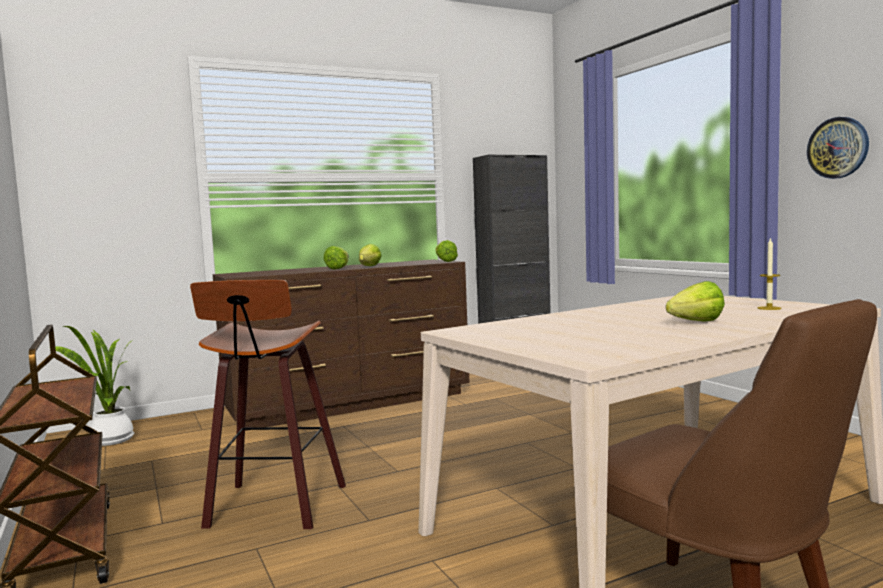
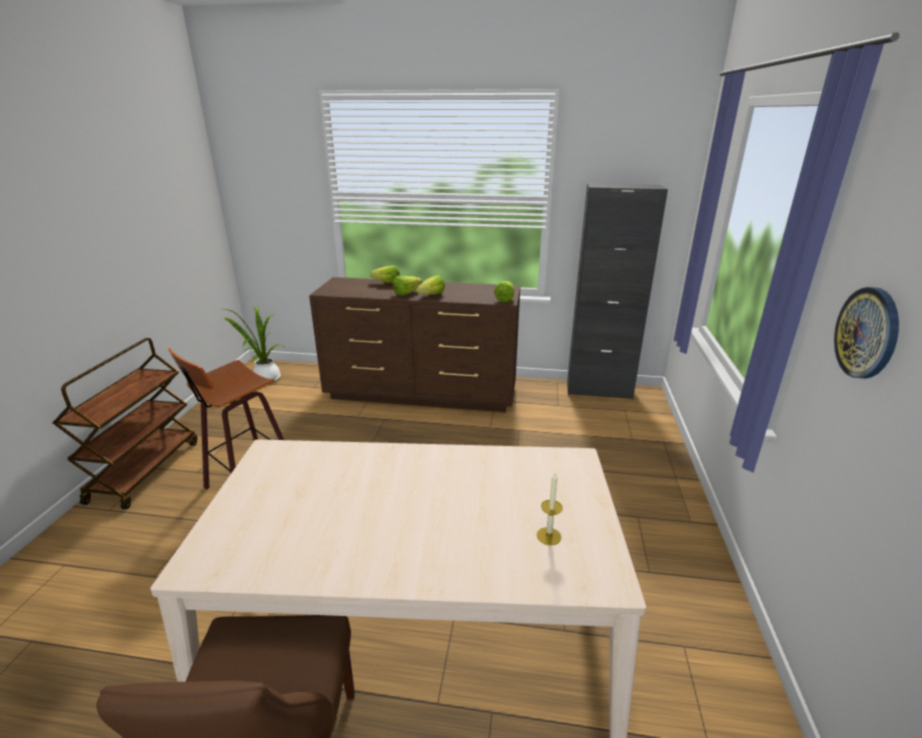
camera: 35 degrees right, 20 degrees up
(690, 323) = (406, 533): lettuce -> lettuce (385, 283)

